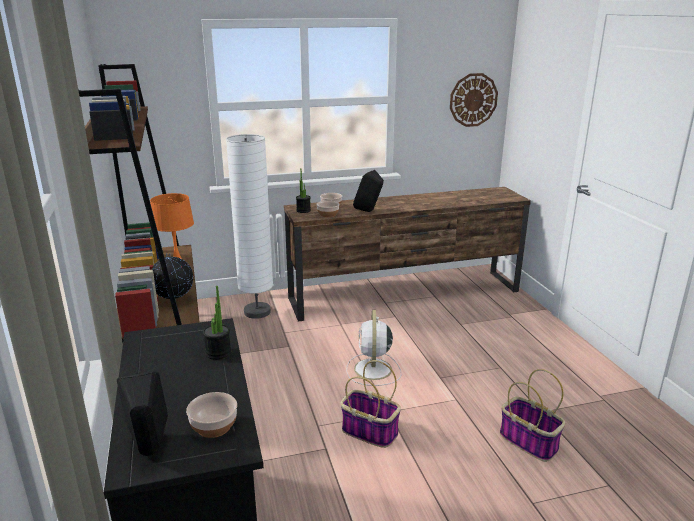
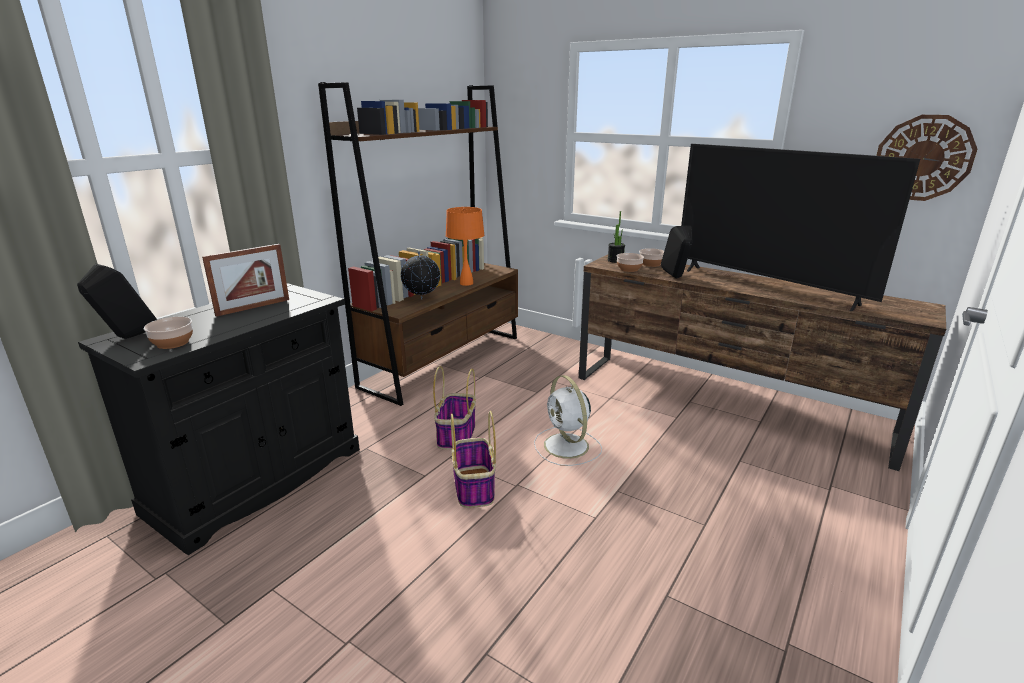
camera: 50 degrees right, 0 degrees up
(178, 364) = (253, 307): none -> picture frame
(218, 352) = (282, 311): potted plant -> none
(257, 312) = (560, 357): white floor lamp -> none
(373, 370) = (567, 447): white fan -> white fan turned 75 degrees counterclockwise
(422, 201) = (766, 286): none -> television
(529, 442) = (593, 608): basket -> basket (456, 435)

